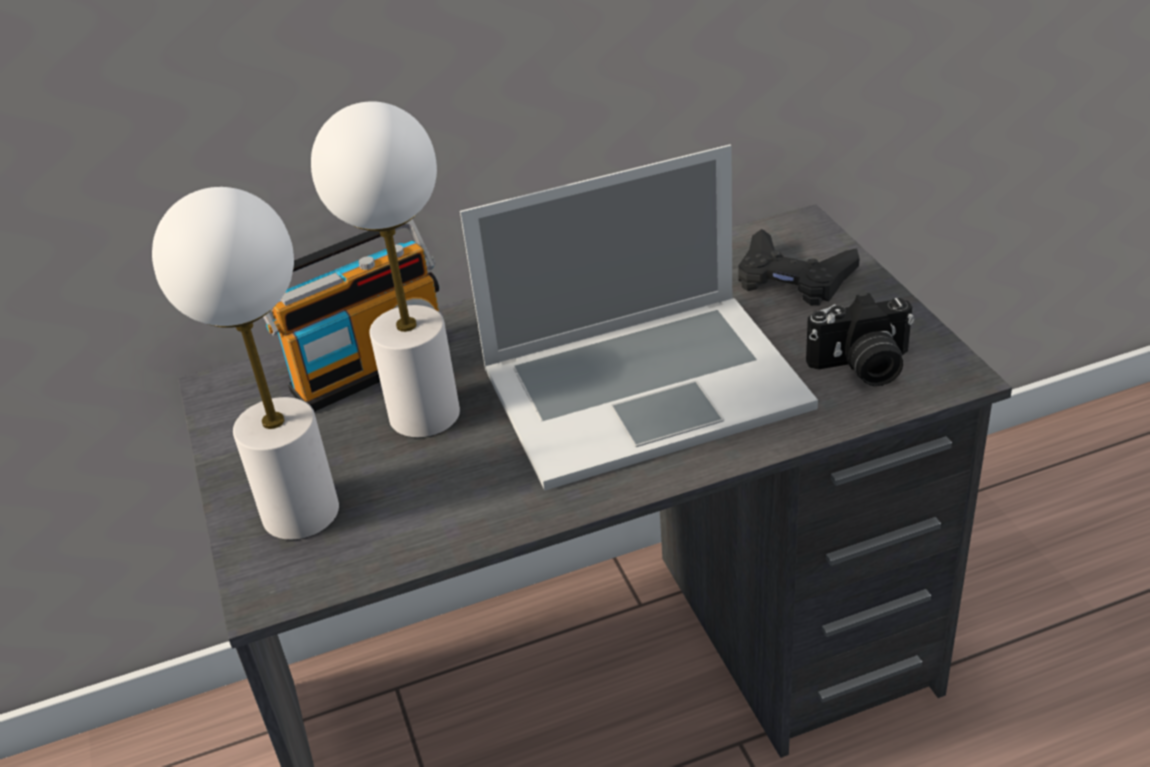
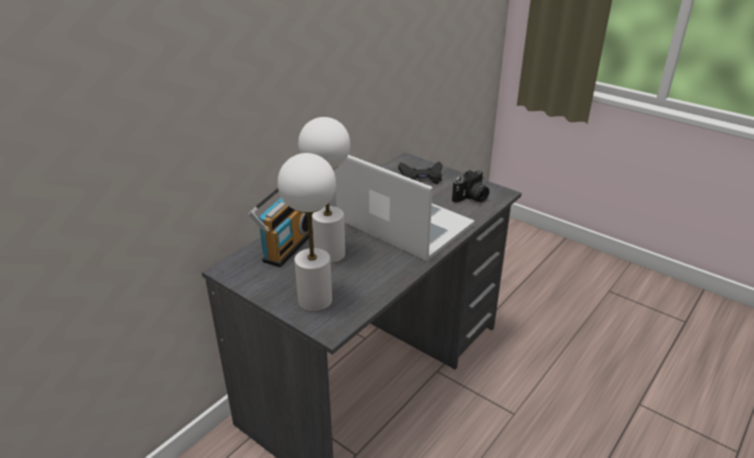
camera: 35 degrees left, 5 degrees down
(643, 386) = (404, 223): laptop -> laptop turned 90 degrees counterclockwise

